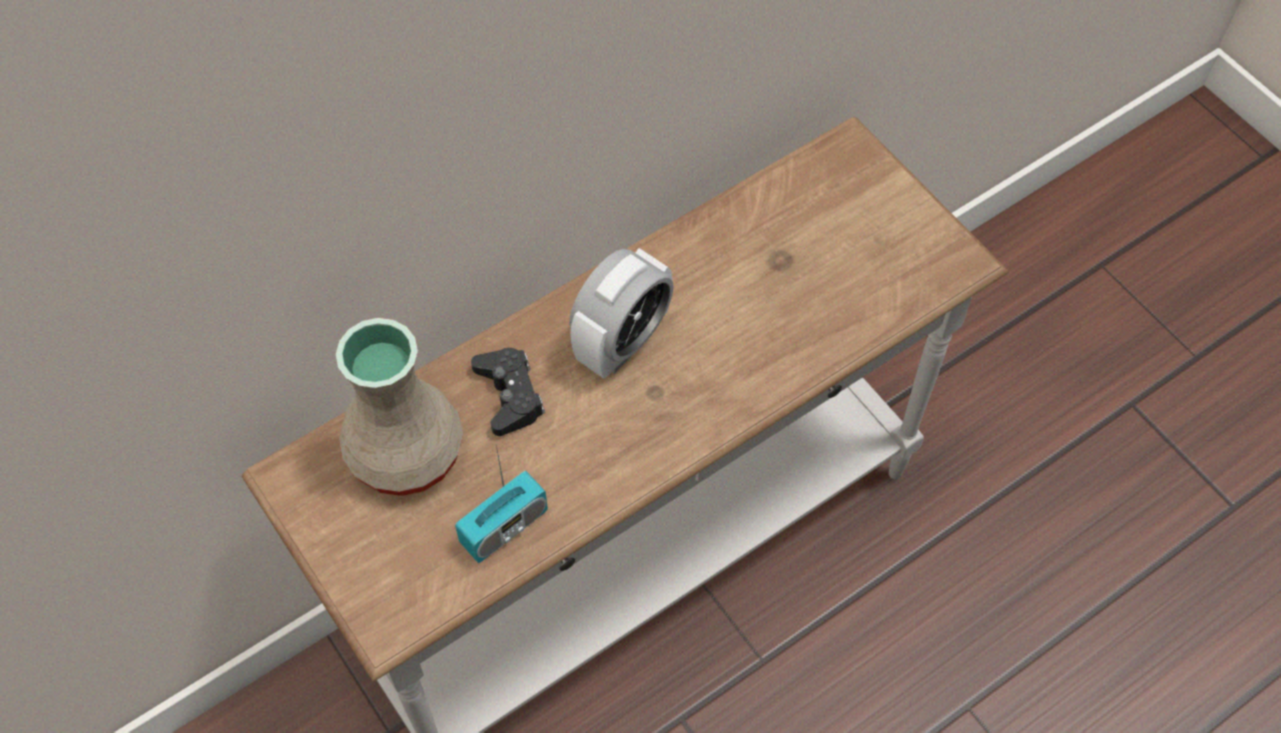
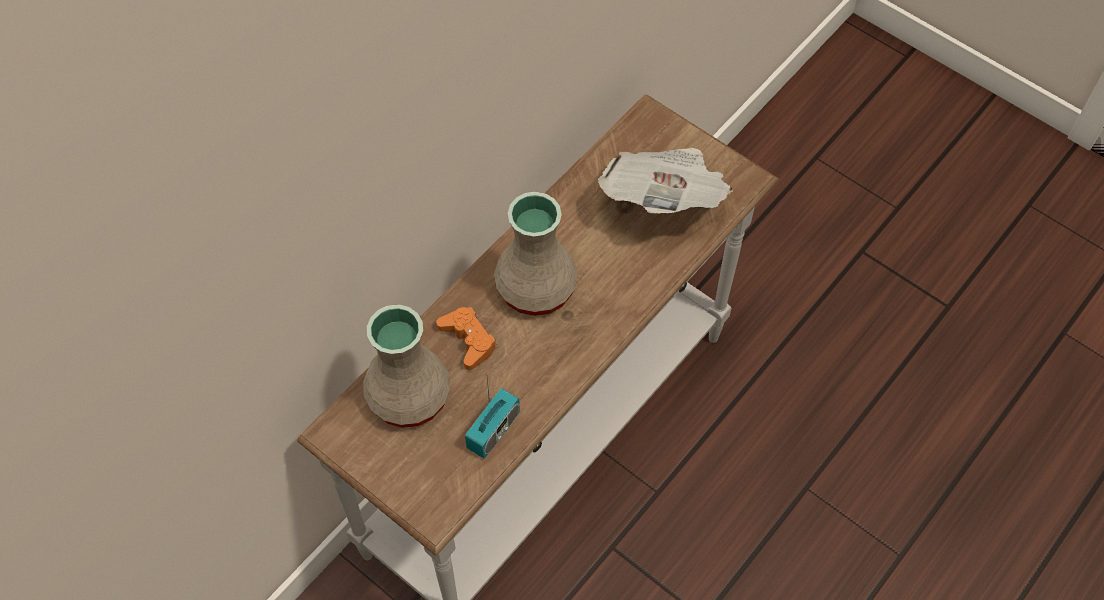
camera: 15 degrees left, 0 degrees up
(509, 395) = (468, 340): black game controller -> orange game controller
(622, 342) = (534, 286): alarm clock -> beige vase
(837, 263) = (664, 199): none -> newspaper

